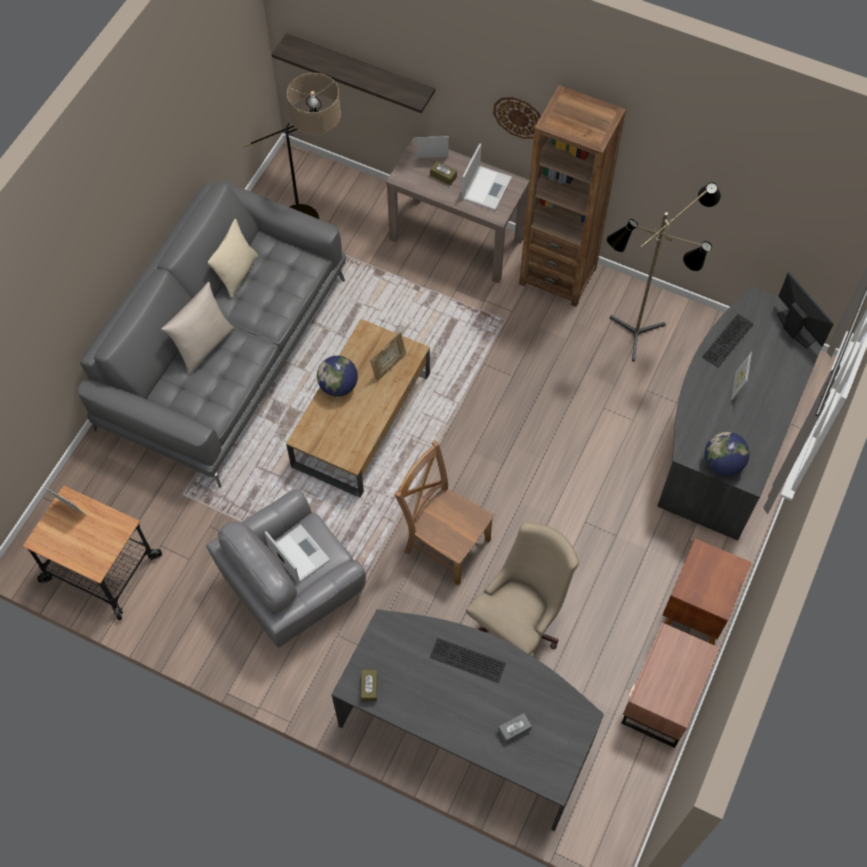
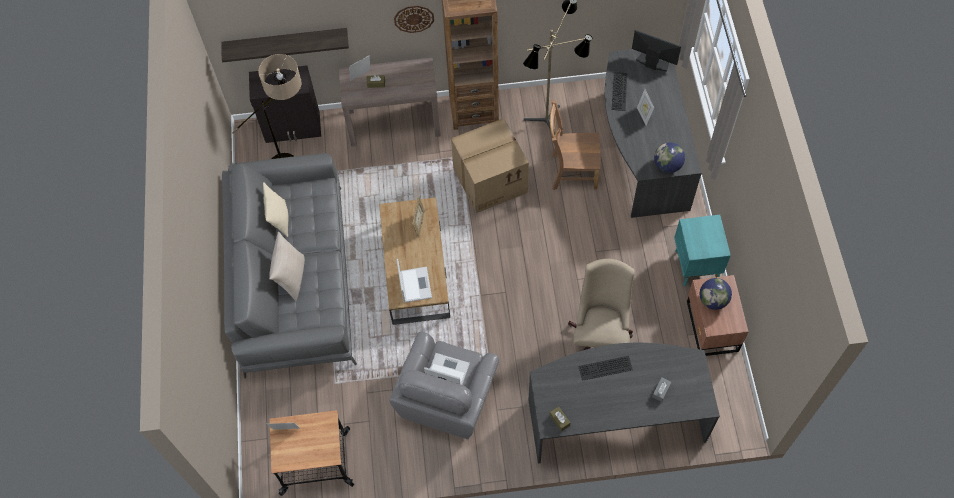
camera: 30 degrees left, 0 degrees up
(338, 386) = (396, 254): globe -> globe (713, 300)
(341, 184) = (293, 128): none -> black cabinet
(444, 543) = (522, 314): brown chair -> brown chair (571, 171)
(486, 187) = (408, 76): laptop -> laptop (414, 284)
(520, 366) = (490, 179): none -> cardboard box
(696, 612) = (696, 266): brown nightstand -> turquoise nightstand

